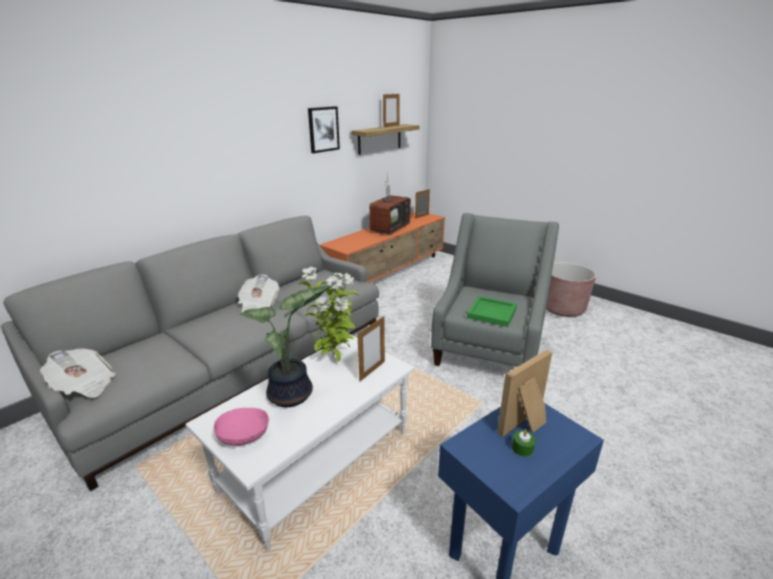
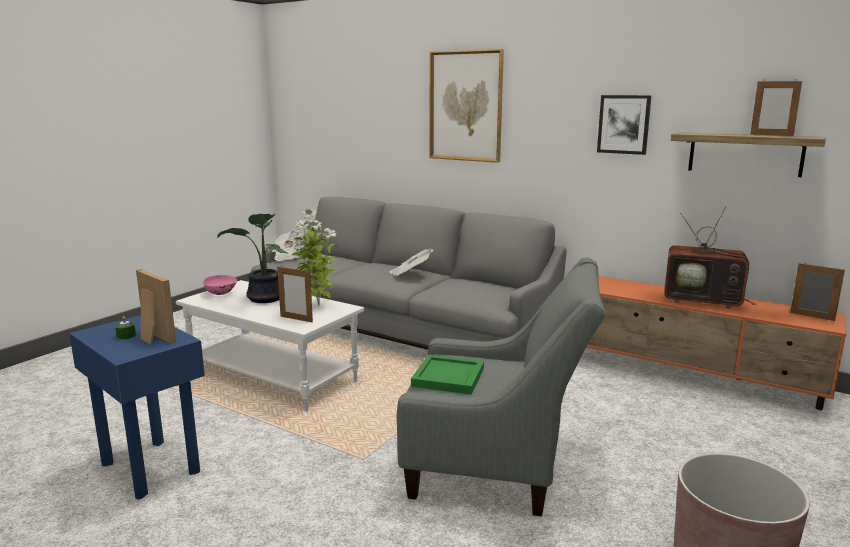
camera: 80 degrees right, 10 degrees down
(194, 128) = (465, 106): none -> picture

